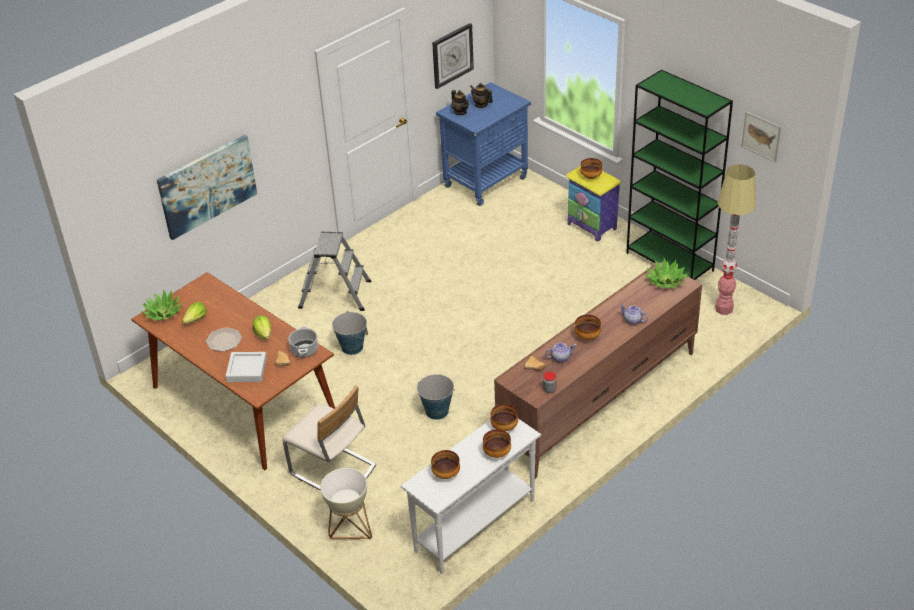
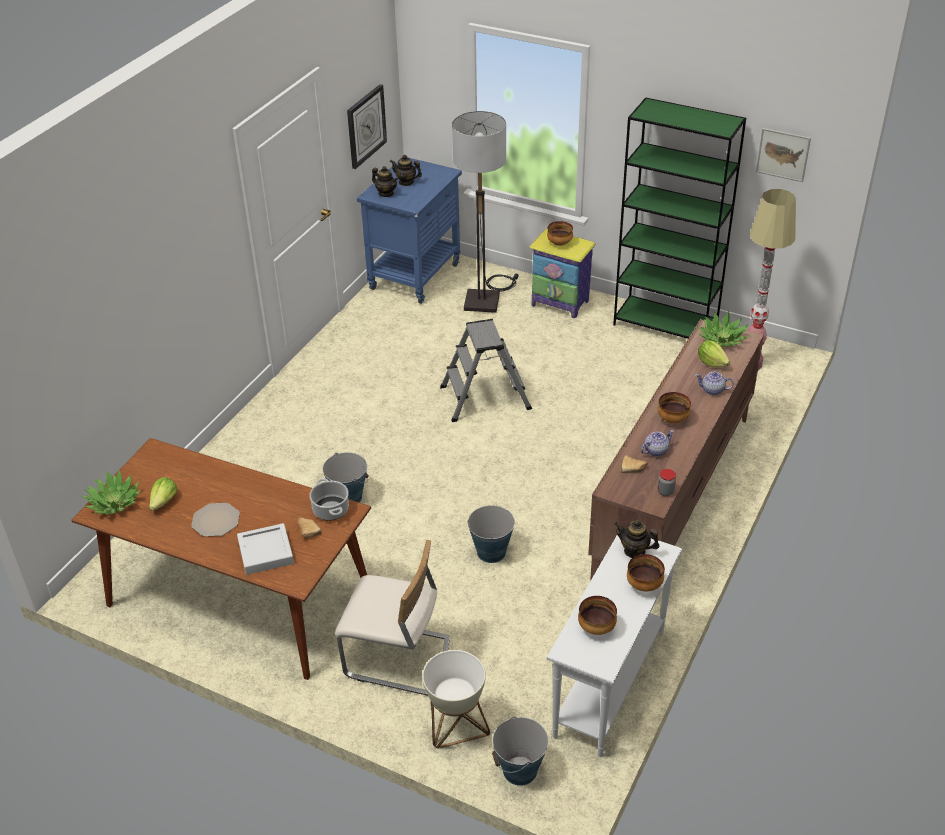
camera: 20 degrees left, 0 degrees up
(207, 186) = (131, 324): picture -> none
(264, 334) = (266, 501): lettuce -> lettuce (712, 362)
(335, 294) = (296, 438): grey step ladder -> grey step ladder (485, 397)
(380, 568) = (520, 770): none -> bucket
(504, 427) = (634, 551): bowl -> teapot
(535, 210) = (488, 297): none -> floor lamp

